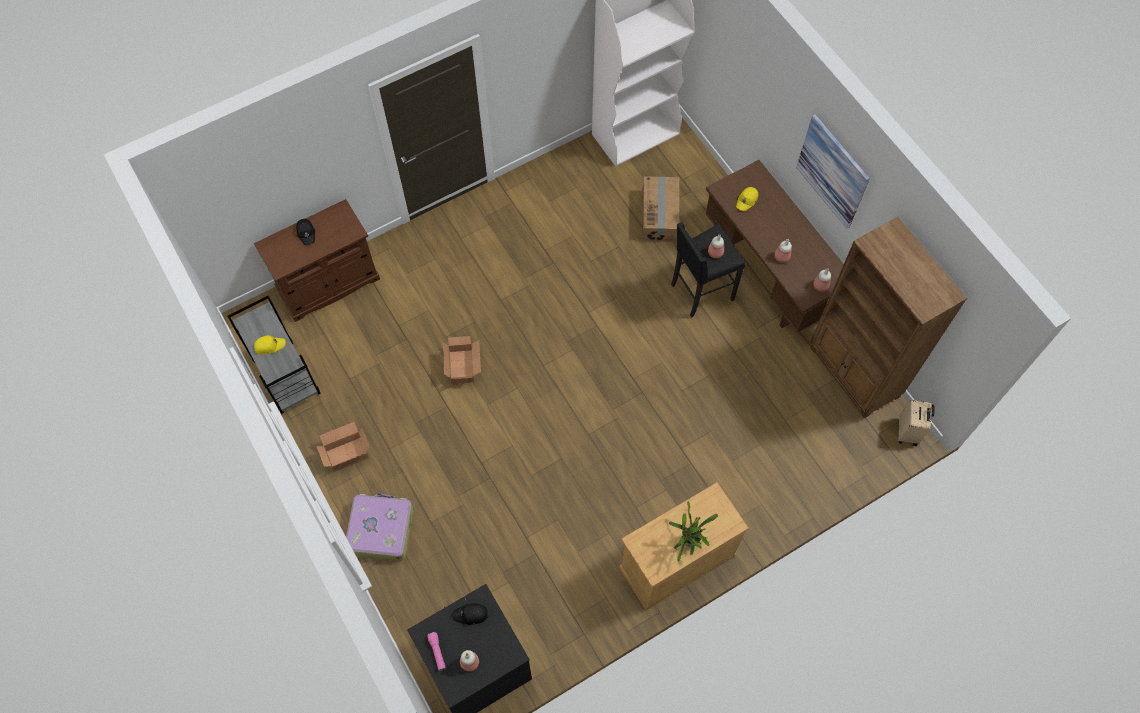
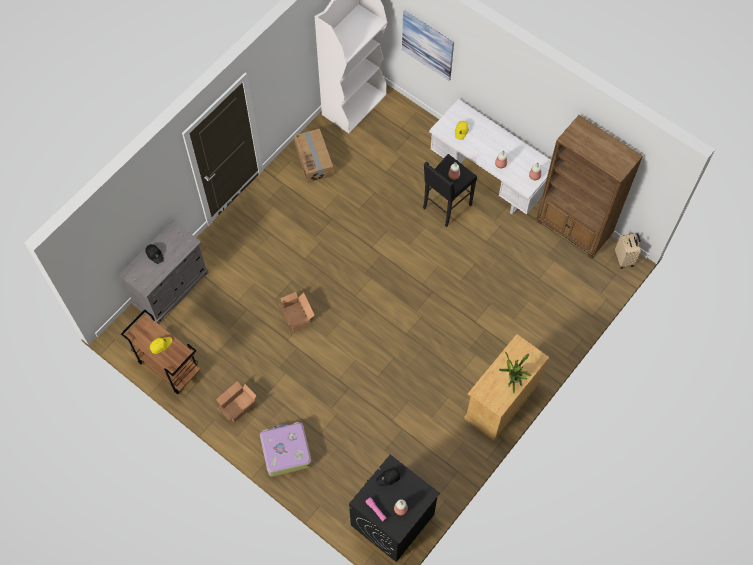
camera: 20 degrees left, 0 degrees up
(285, 376) = (168, 366): grey cart -> brown cart
(328, 284) = (171, 288): brown cabinet -> grey cabinet
(660, 215) = (395, 160): cardboard box -> cardboard box (314, 160)
(768, 274) = (488, 178): brown desk -> white desk
(832, 171) = (521, 95): picture -> picture (428, 45)

